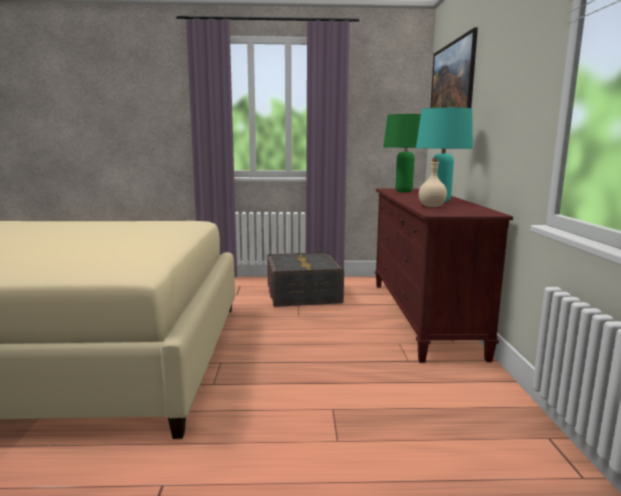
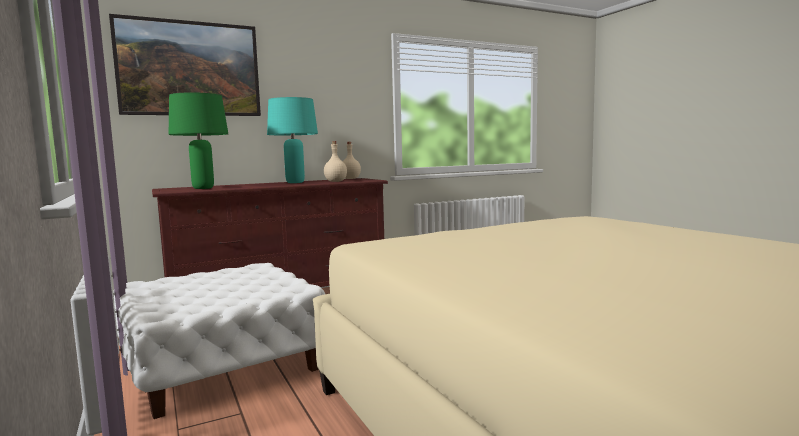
camera: 115 degrees left, 5 degrees down
(303, 294) = (221, 364): grey storage box -> white ottoman
(487, 211) = (350, 178): none -> beige bottle

